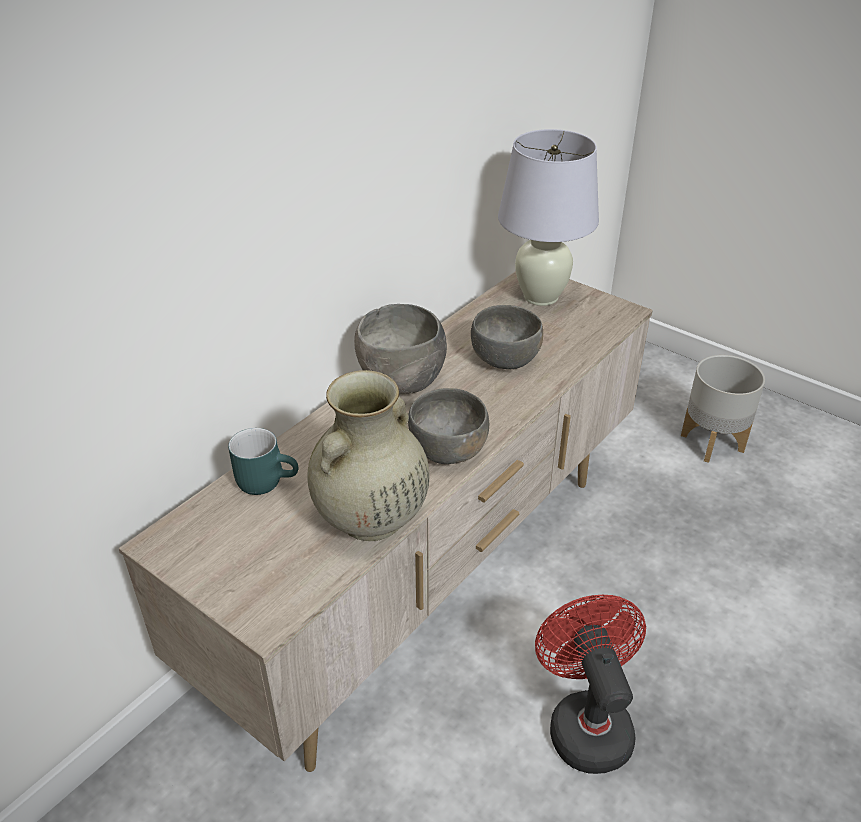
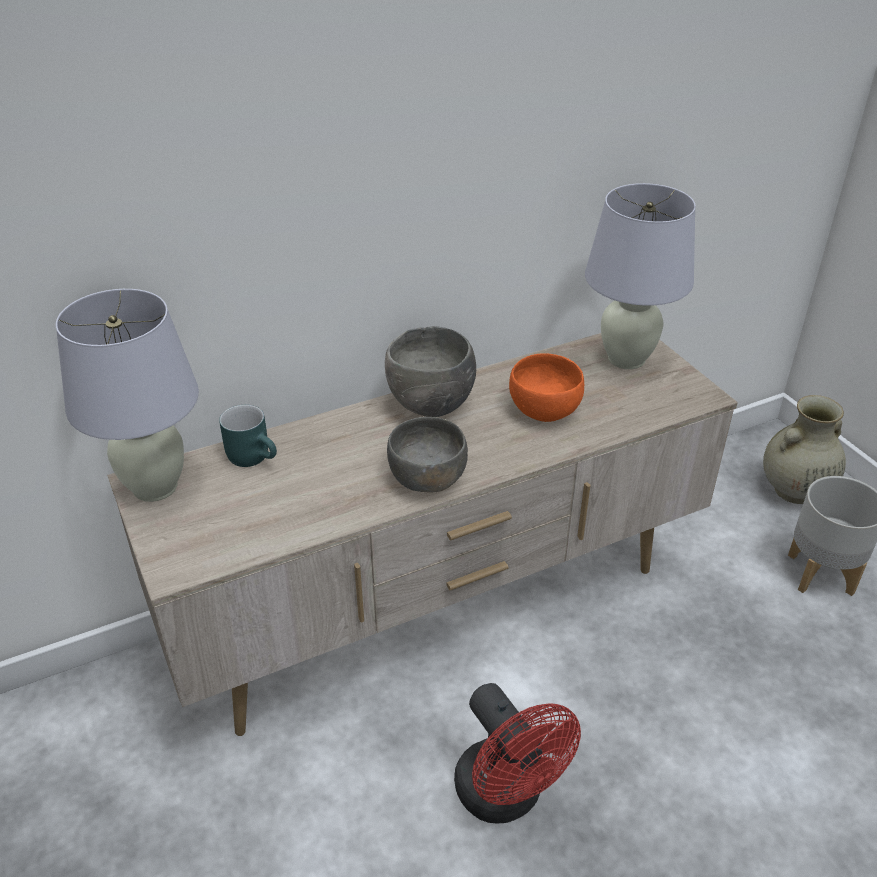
camera: 25 degrees right, 0 degrees up
(182, 543) = (155, 487): none -> white table lamp
(370, 519) = (314, 517): beige vase -> beige vase (794, 491)
(506, 358) = (545, 410): grey bowl -> orange bowl
(585, 722) = (506, 797): red fan -> red fan turned 135 degrees clockwise

